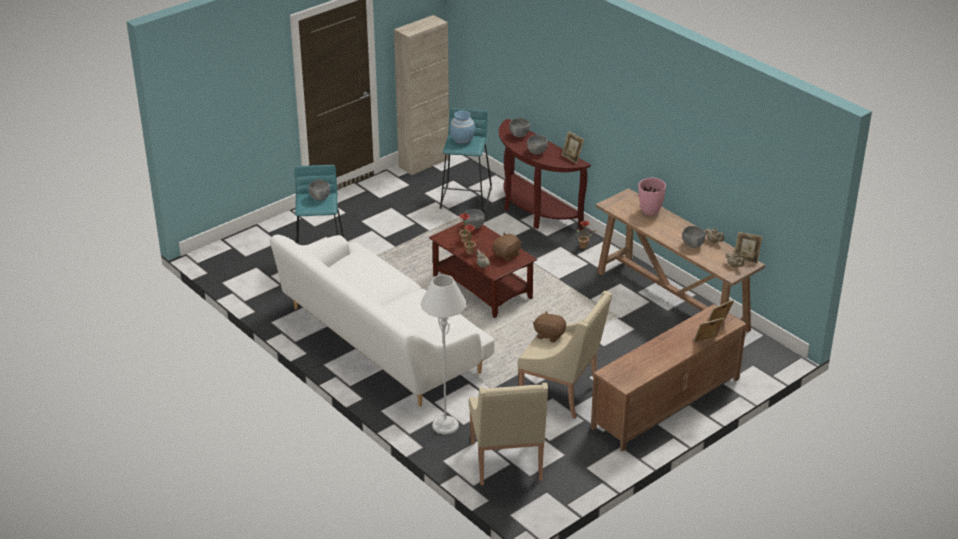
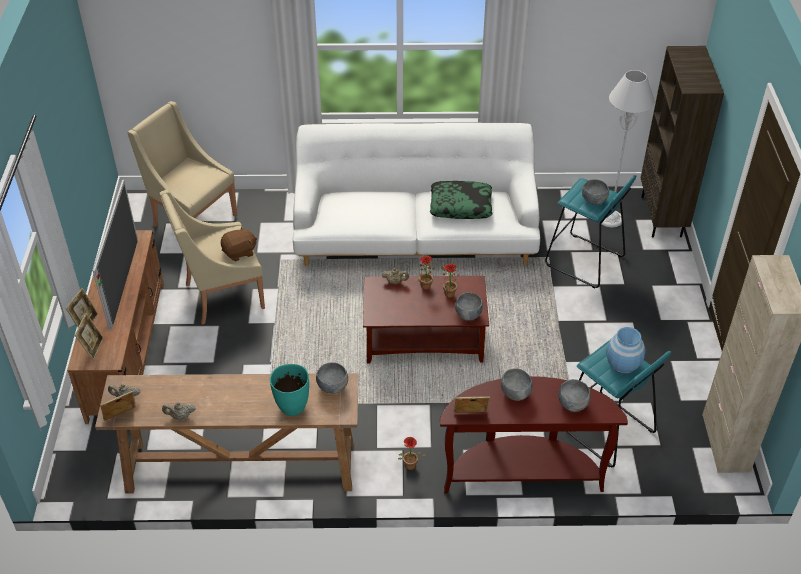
camera: 130 degrees right, 10 degrees up
(229, 247) = (662, 217): none -> brown bookcase
(367, 276) = (461, 205): none -> pillow
(445, 425) = (271, 213): grey floor lamp -> grey floor lamp (610, 218)
(507, 255) = (393, 309): brown plush toy -> none
(650, 211) = (292, 407): pink vase -> turquoise vase
(654, 350) = (124, 282): none -> television
(692, 245) = (196, 393): grey bowl -> grey bowl (332, 387)

